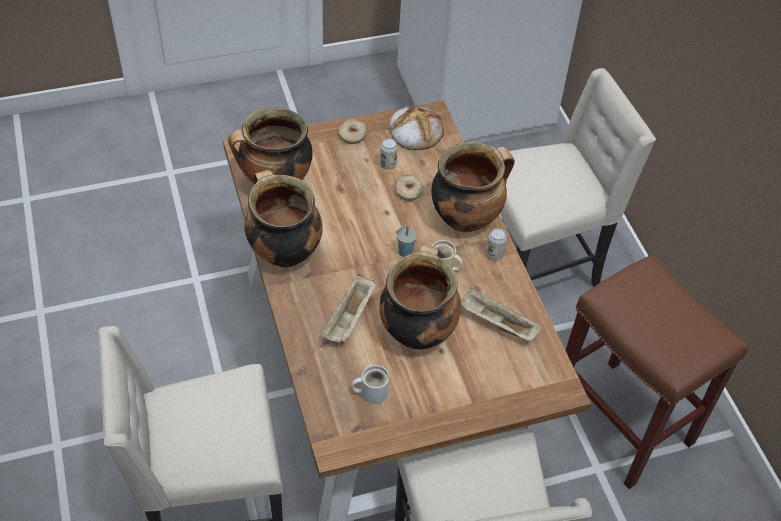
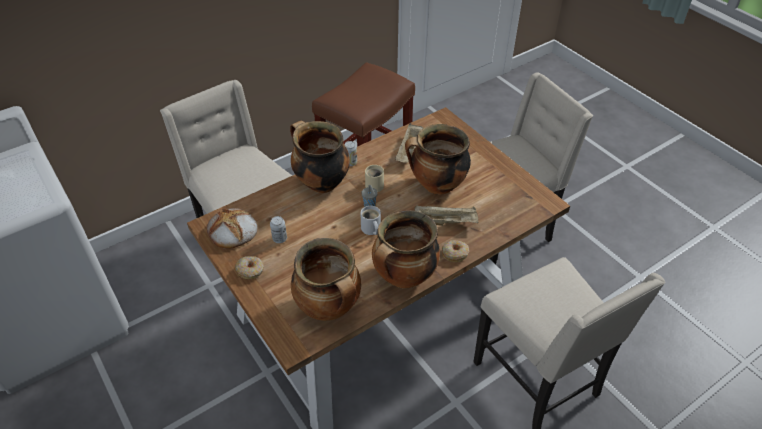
camera: 105 degrees left, 5 degrees down
(371, 392) = (498, 196): white mug -> white mug (370, 229)
(408, 191) = (306, 219): donut -> donut (455, 254)

